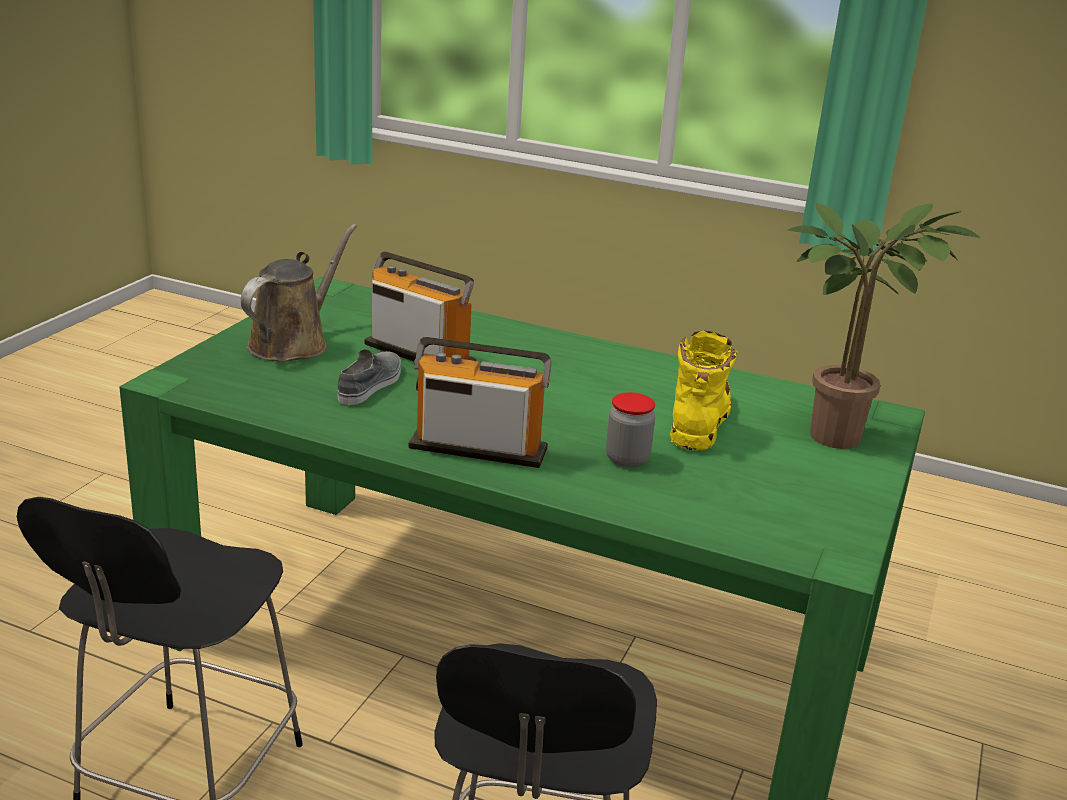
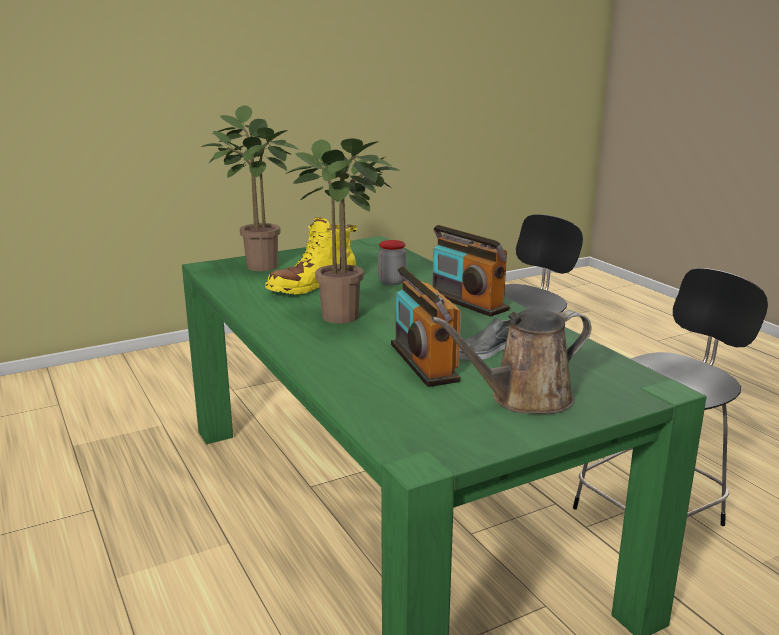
camera: 140 degrees left, 5 degrees down
(573, 385) = (347, 317): none -> potted plant

